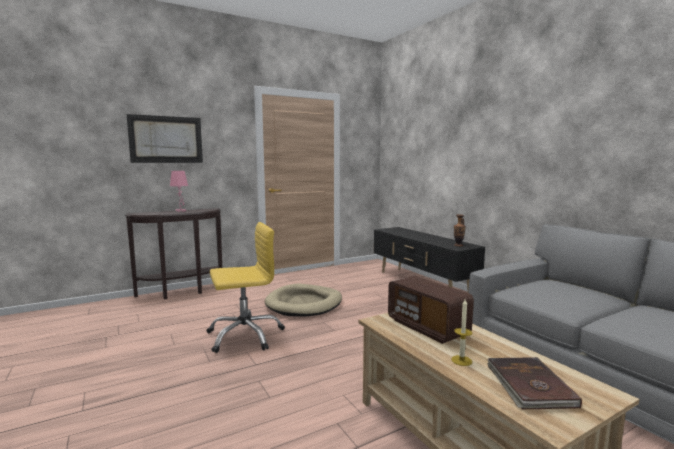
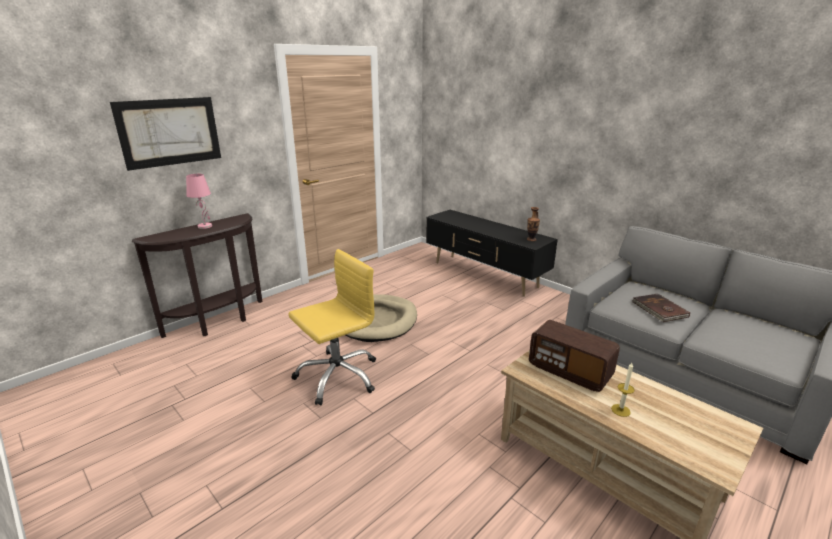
camera: 15 degrees left, 15 degrees up
(528, 386) = (685, 430): brown book -> brown book (659, 310)

